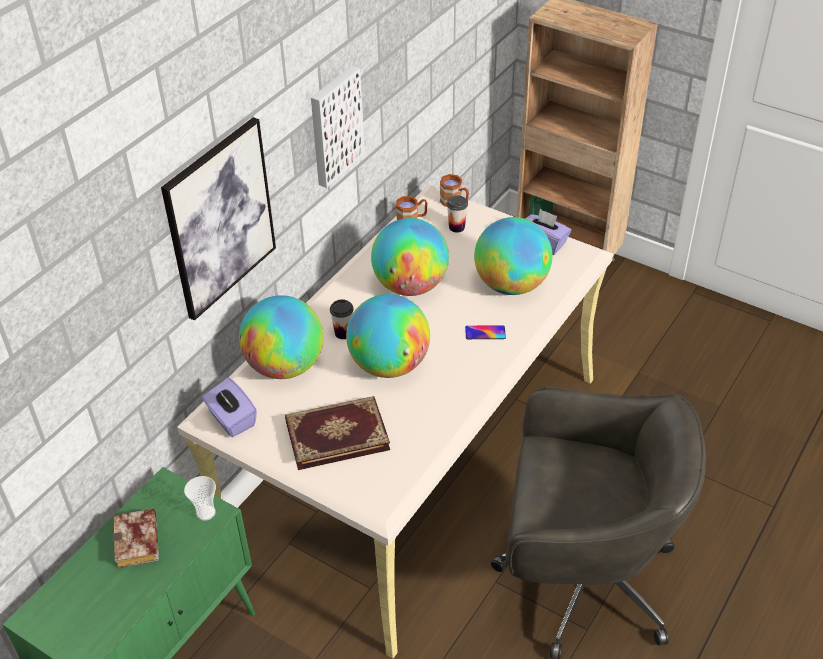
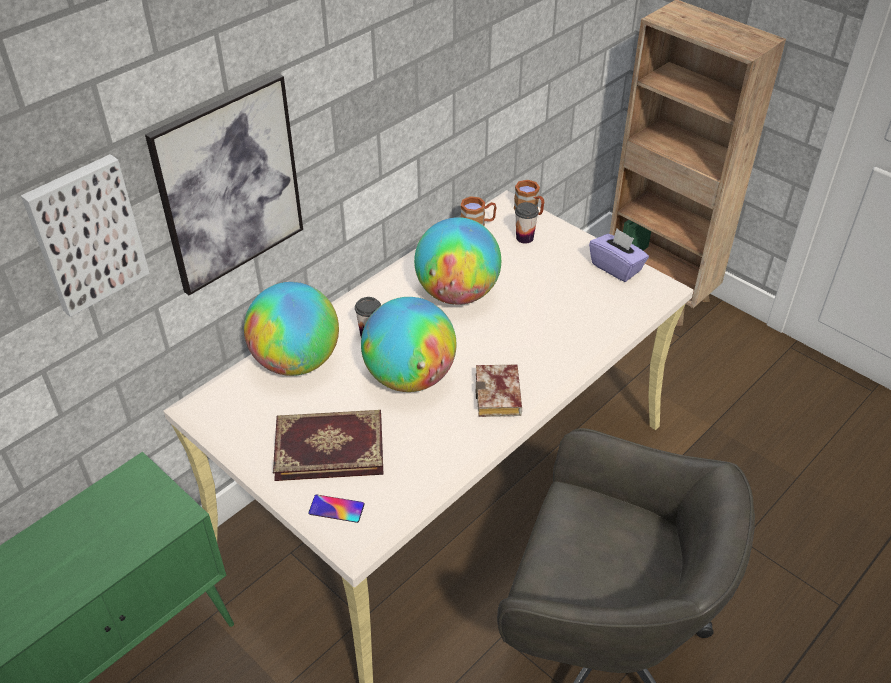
camera: 10 degrees right, 0 degrees up
(139, 543) = (89, 534): book -> book (500, 397)
(206, 513) = (170, 511): cup -> none
(231, 419) = (221, 412): purple tissue box -> none
(334, 125) = (390, 103): picture -> picture (85, 234)
(485, 333) = (526, 357): phone -> phone (336, 509)
(511, 285) = (569, 308): globe -> none

